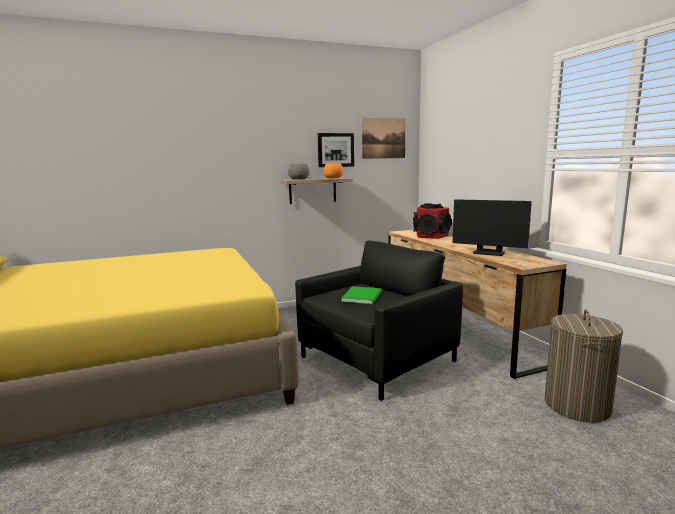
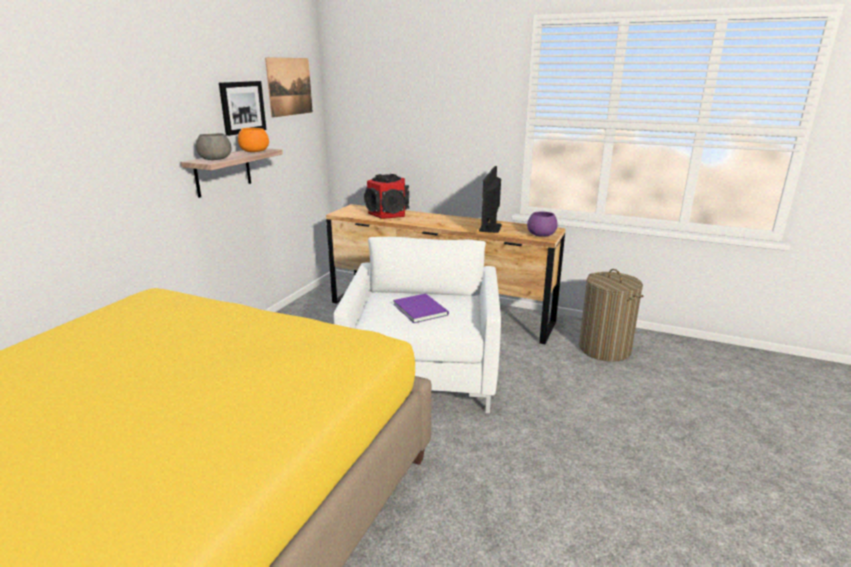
camera: 45 degrees left, 10 degrees up
(363, 296) = (420, 309): green book -> purple book
(377, 359) = (422, 373): black armchair -> white armchair
(488, 253) = (490, 228): monitor -> monitor turned 120 degrees clockwise
(526, 263) = (542, 234): none -> purple bowl

